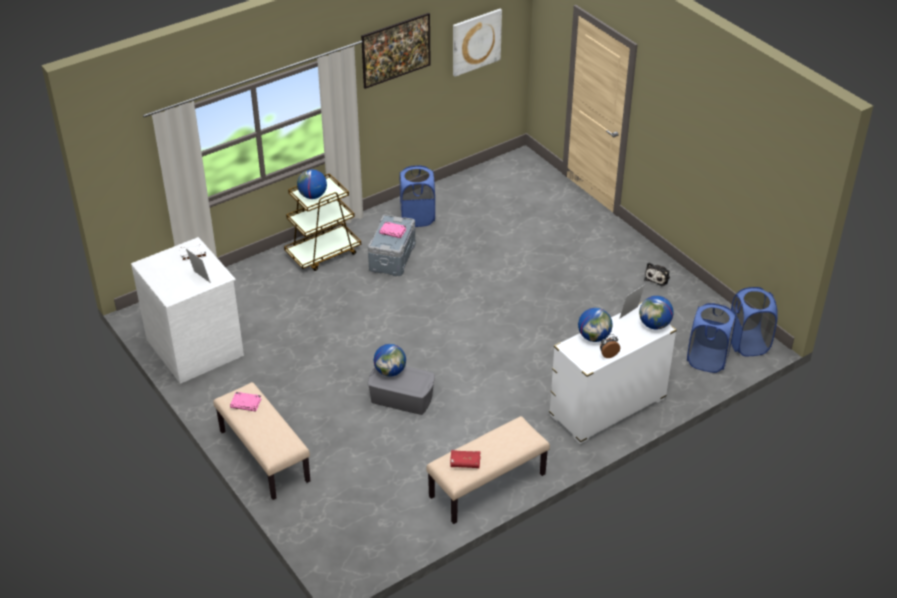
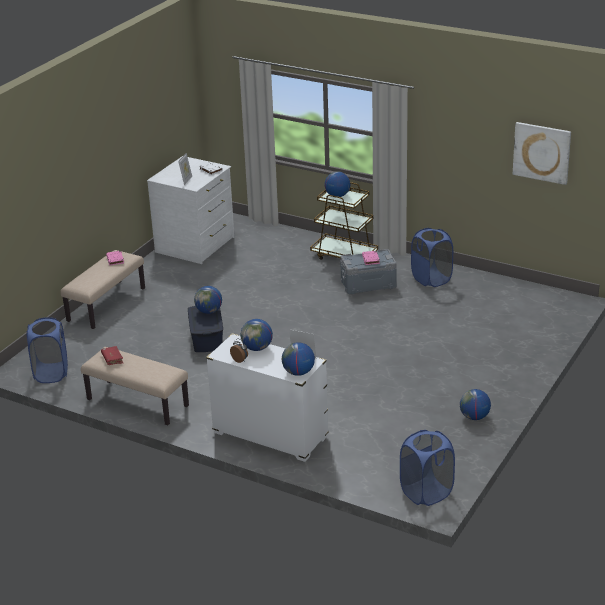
camera: 65 degrees right, 10 degrees down
(396, 63) = (455, 129): picture -> none
(402, 398) = (206, 338): grey storage box -> blue storage box
(658, 278) = (474, 417): plush toy -> globe
(707, 360) = (380, 474): blue laundry basket -> blue laundry basket (51, 373)

